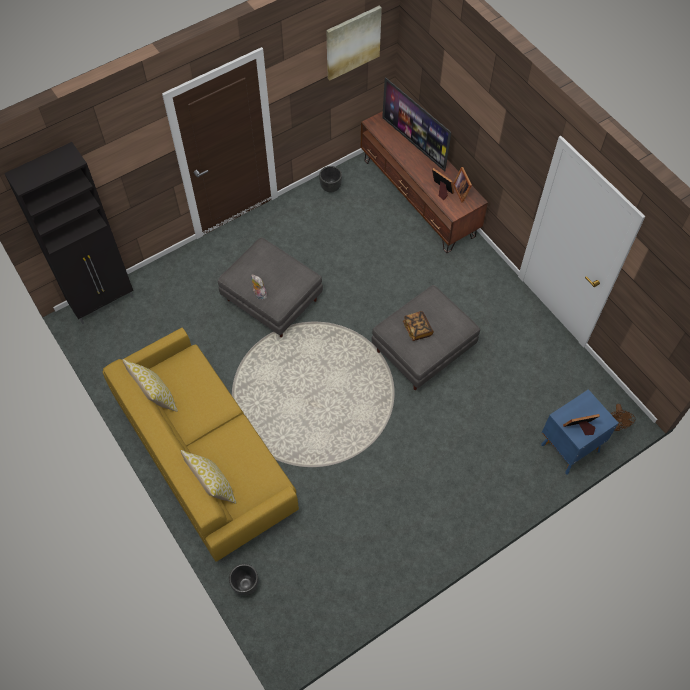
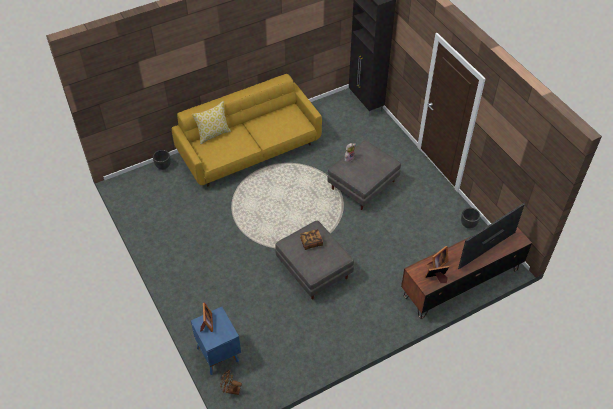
camera: 95 degrees right, 10 degrees down
(155, 397) = (277, 110): pillow -> none
(352, 42) = (528, 155): picture -> none

